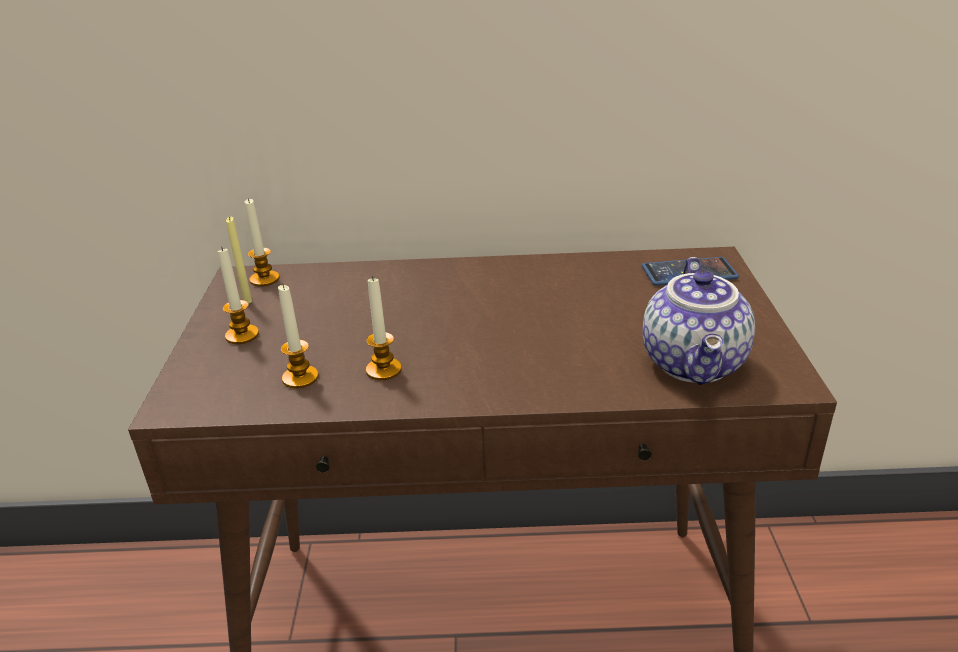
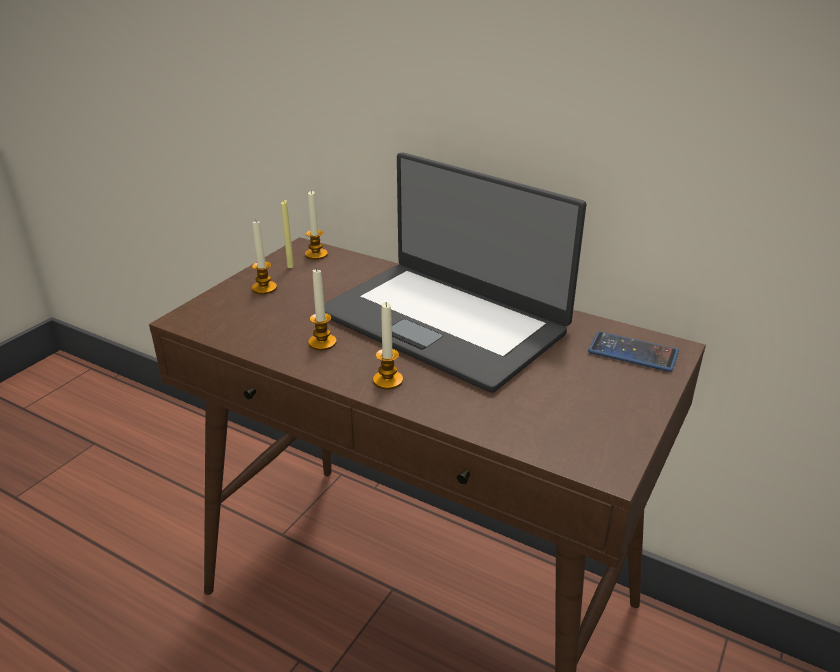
camera: 30 degrees right, 0 degrees up
(300, 378) = (268, 328): candle -> candle (388, 380)
(489, 303) = (444, 321): none -> laptop
(696, 364) = (546, 425): teapot -> none

